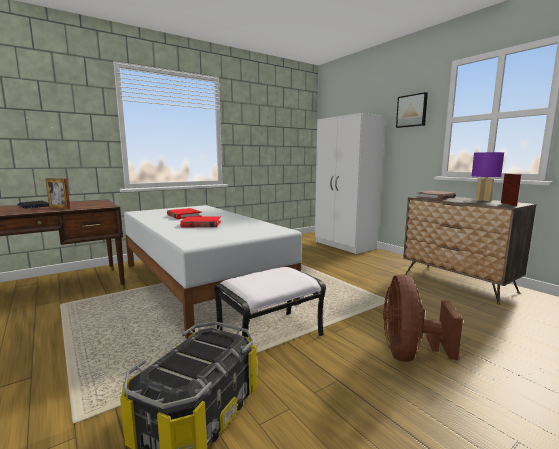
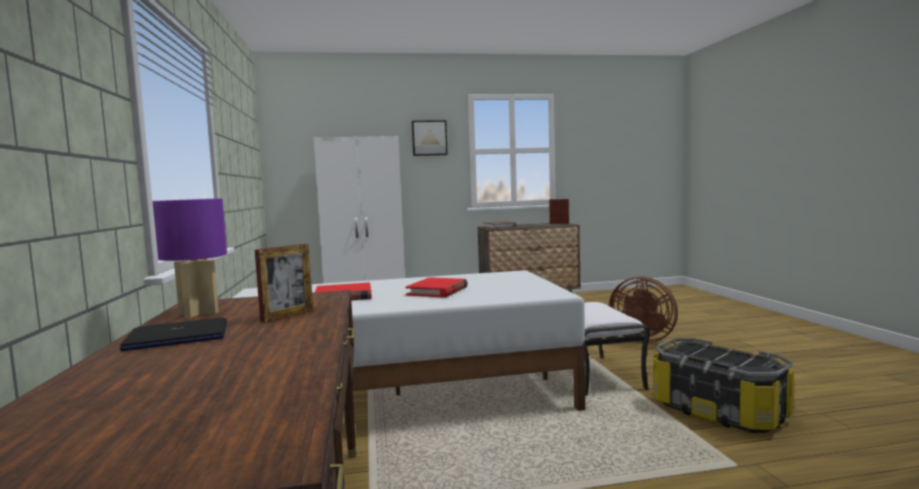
camera: 65 degrees left, 5 degrees down
(483, 200) = (532, 224): purple table lamp -> purple table lamp (198, 313)

